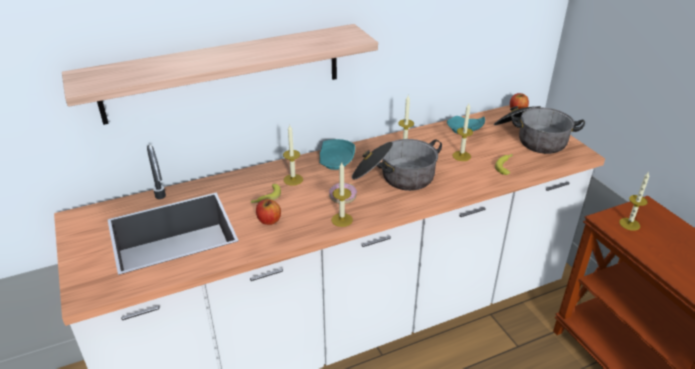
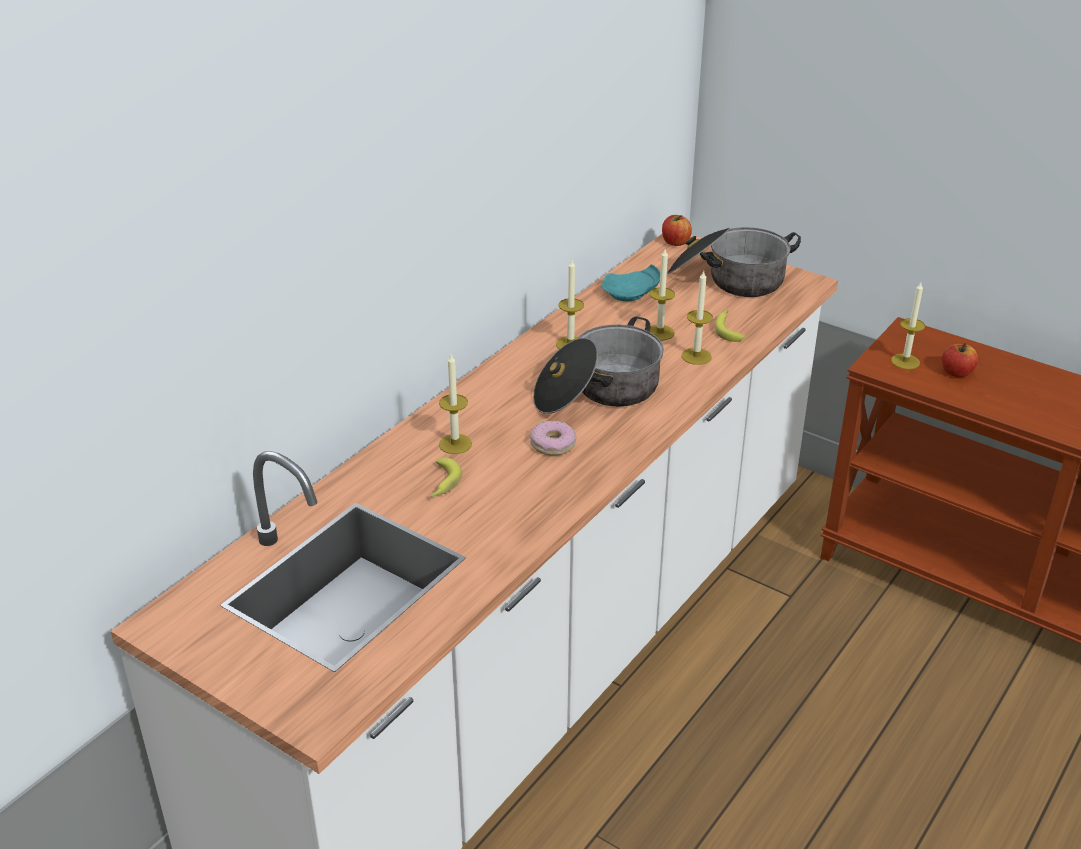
camera: 30 degrees left, 0 degrees up
(223, 73) = (325, 298): shelf -> none
(269, 220) = (480, 514): apple -> apple (956, 372)
(336, 162) = (493, 396): turquoise plate -> none
(342, 220) = (583, 476): candle -> candle (696, 356)

